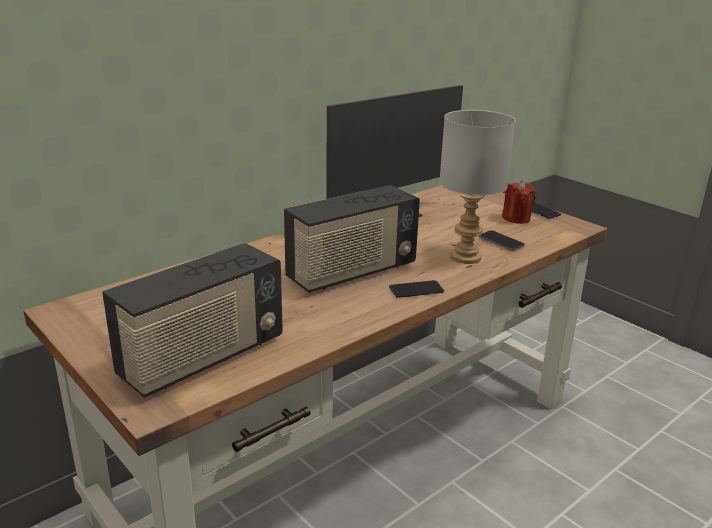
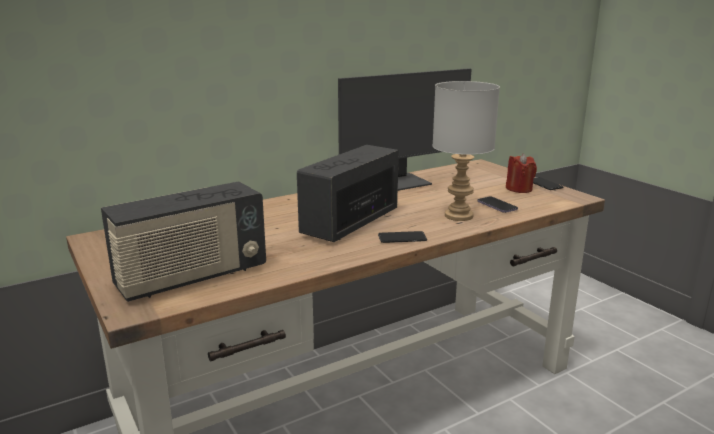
camera: 10 degrees right, 5 degrees down
(352, 273) = (350, 223): radio -> radio turned 150 degrees clockwise

